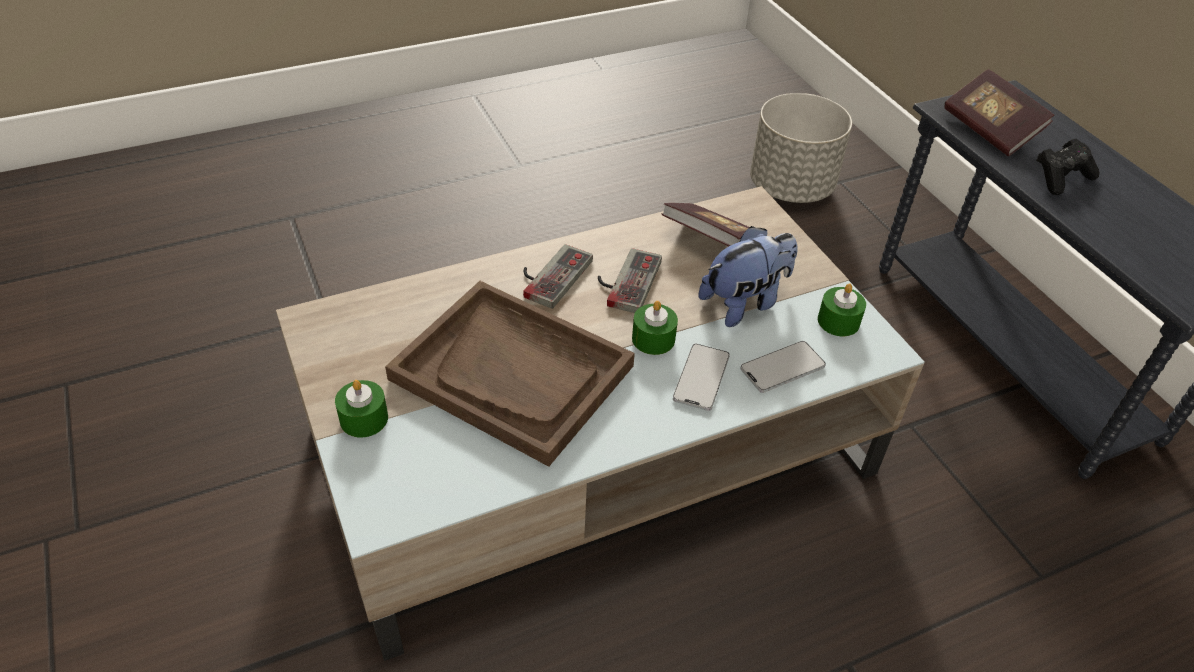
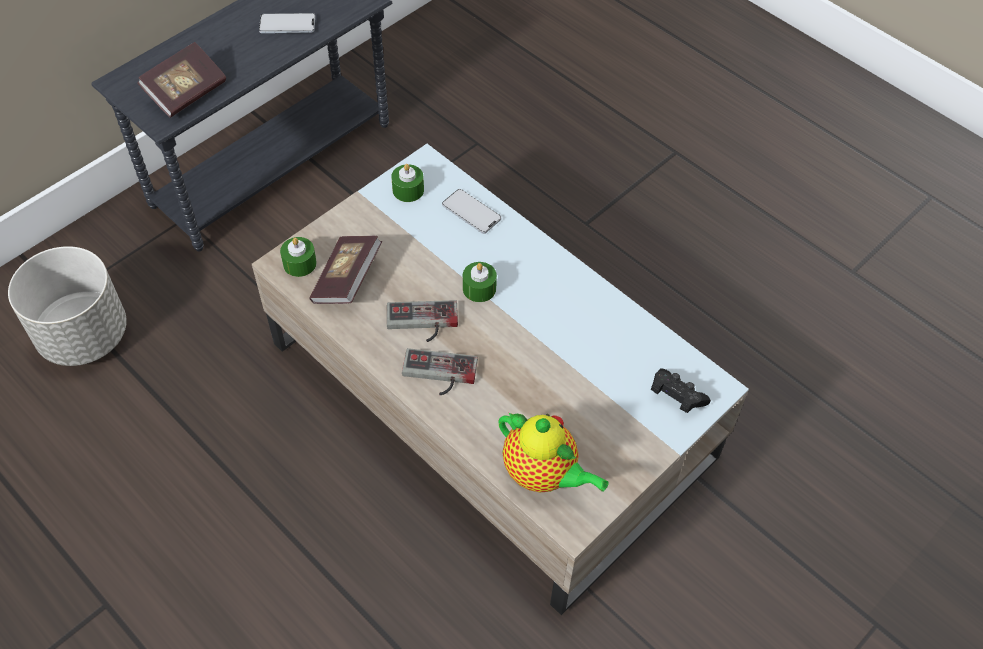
camera: 110 degrees left, 10 degrees up
(364, 419) = (647, 433): green candle -> green candle (299, 263)
(380, 315) = (543, 474): none -> teapot
(512, 373) = (556, 361): brown tray -> none
(701, 378) = (503, 253): phone -> phone (287, 24)
(745, 302) = (413, 244): plush toy -> none
(1061, 178) = (244, 53): black game controller -> black game controller (675, 397)

